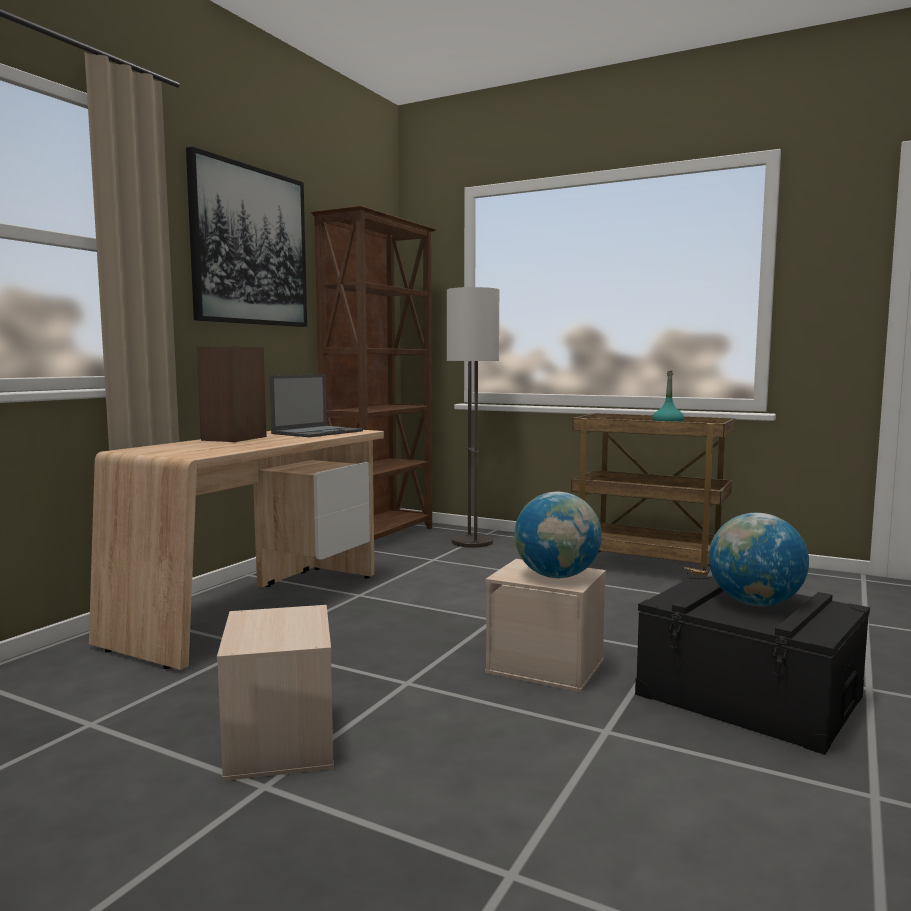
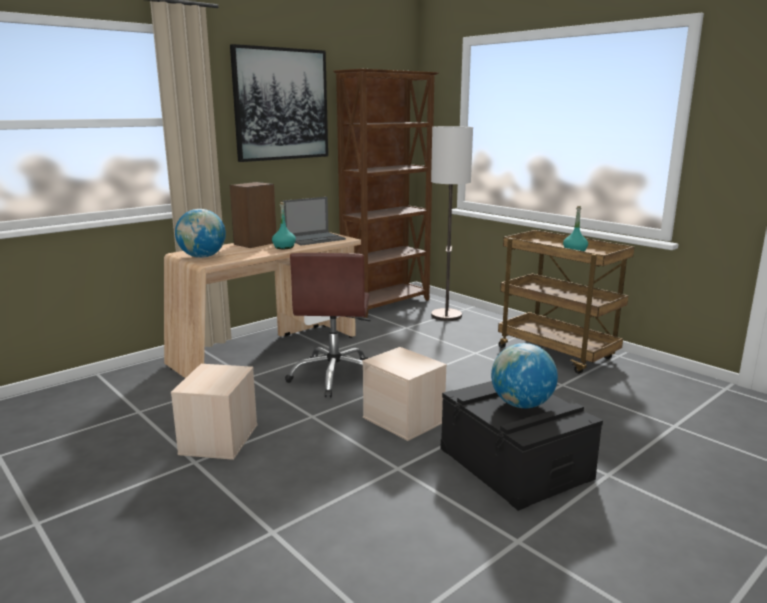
camera: 20 degrees right, 10 degrees up
(287, 439) = (284, 247): none -> turquoise bottle
(391, 627) = (335, 376): none -> brown office chair
(557, 576) = (407, 365): globe -> globe (202, 257)

